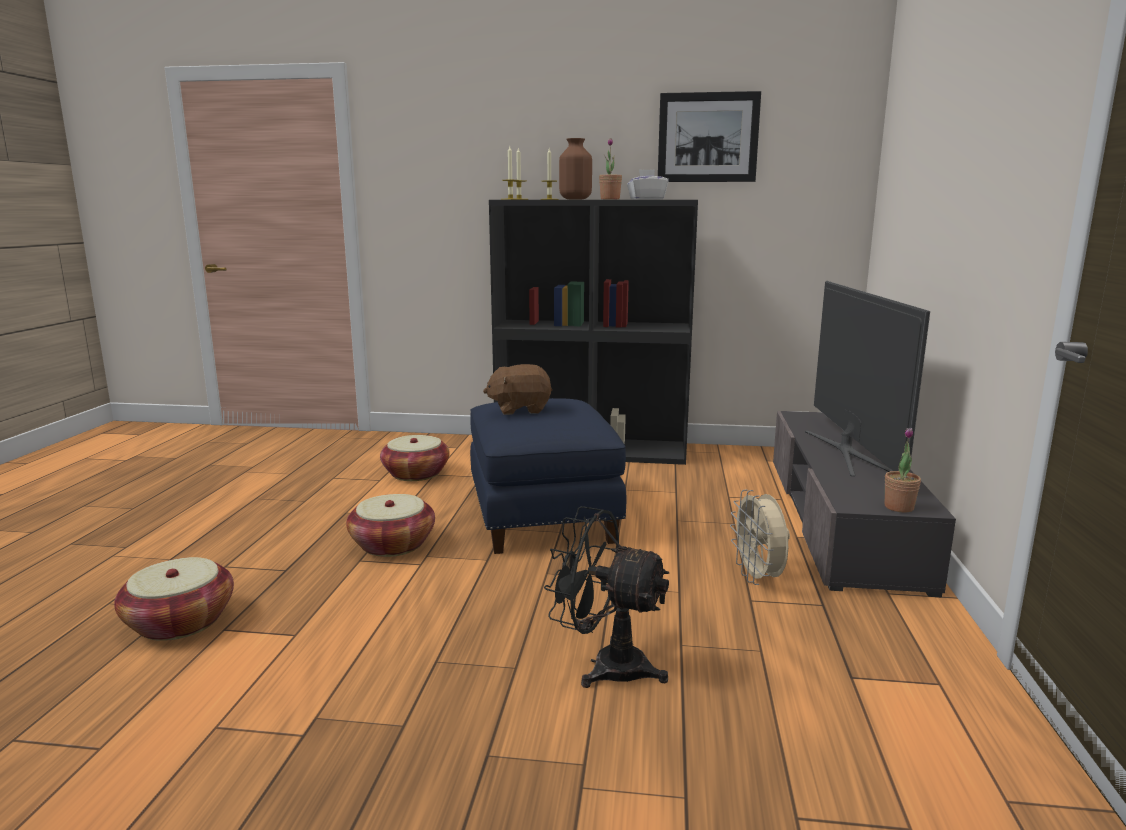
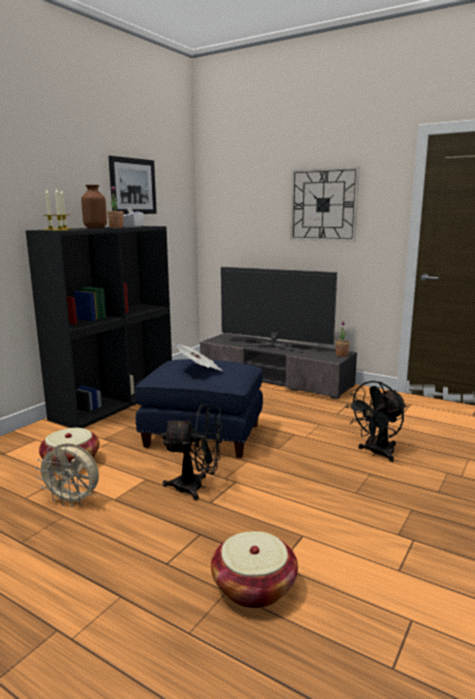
camera: 65 degrees left, 0 degrees up
(393, 545) = (196, 487): basket -> black fan
(520, 409) = (198, 369): brown plush toy -> newspaper
(758, 578) = (318, 407): beige fan -> beige fan (73, 501)
(978, 150) = (323, 205): none -> wall clock

